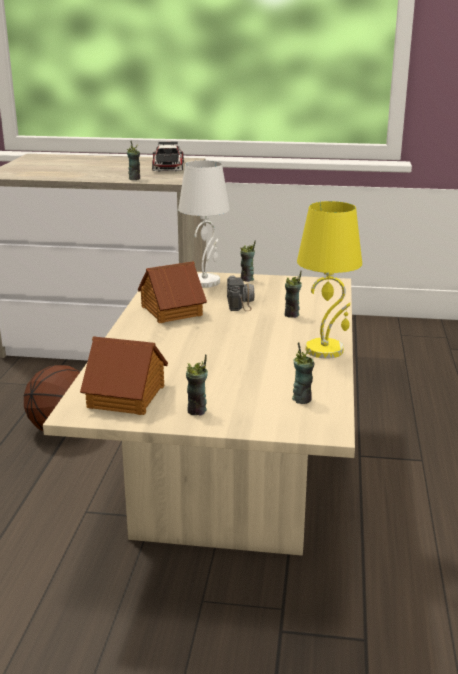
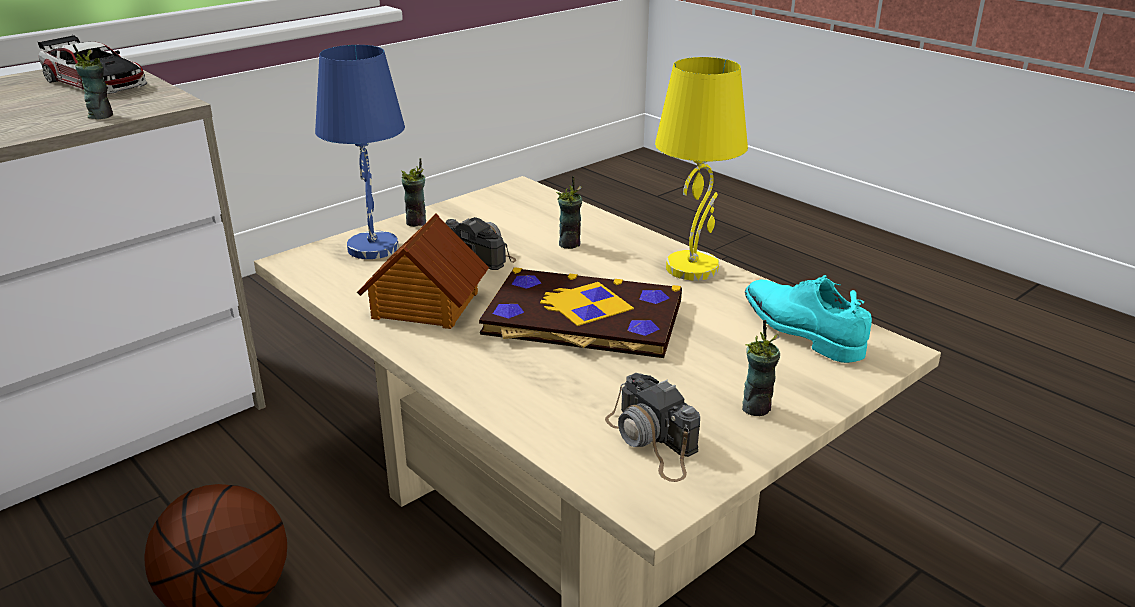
camera: 50 degrees left, 5 degrees up
(127, 396) = (653, 441): toy house -> camera
(205, 282) = (372, 247): white table lamp -> blue table lamp
(217, 344) = (582, 319): none -> book
(302, 399) = (800, 331): cup -> turquoise shoe

